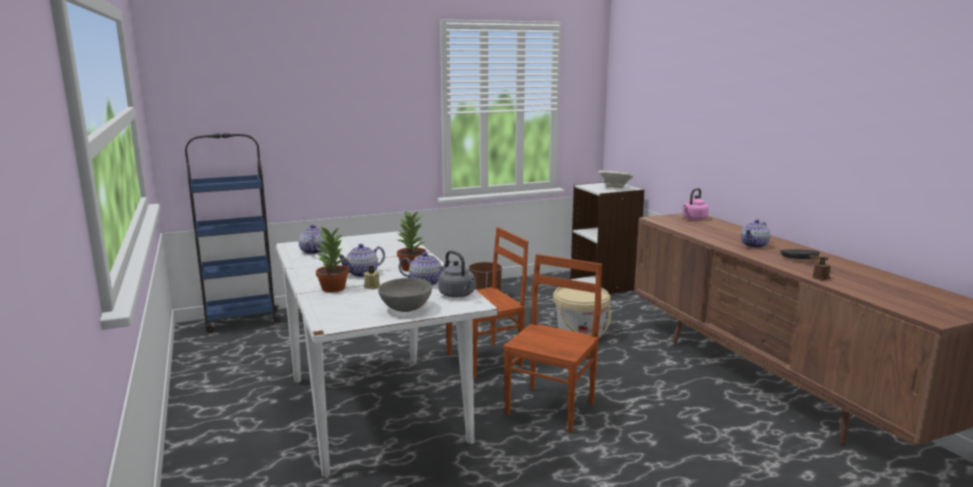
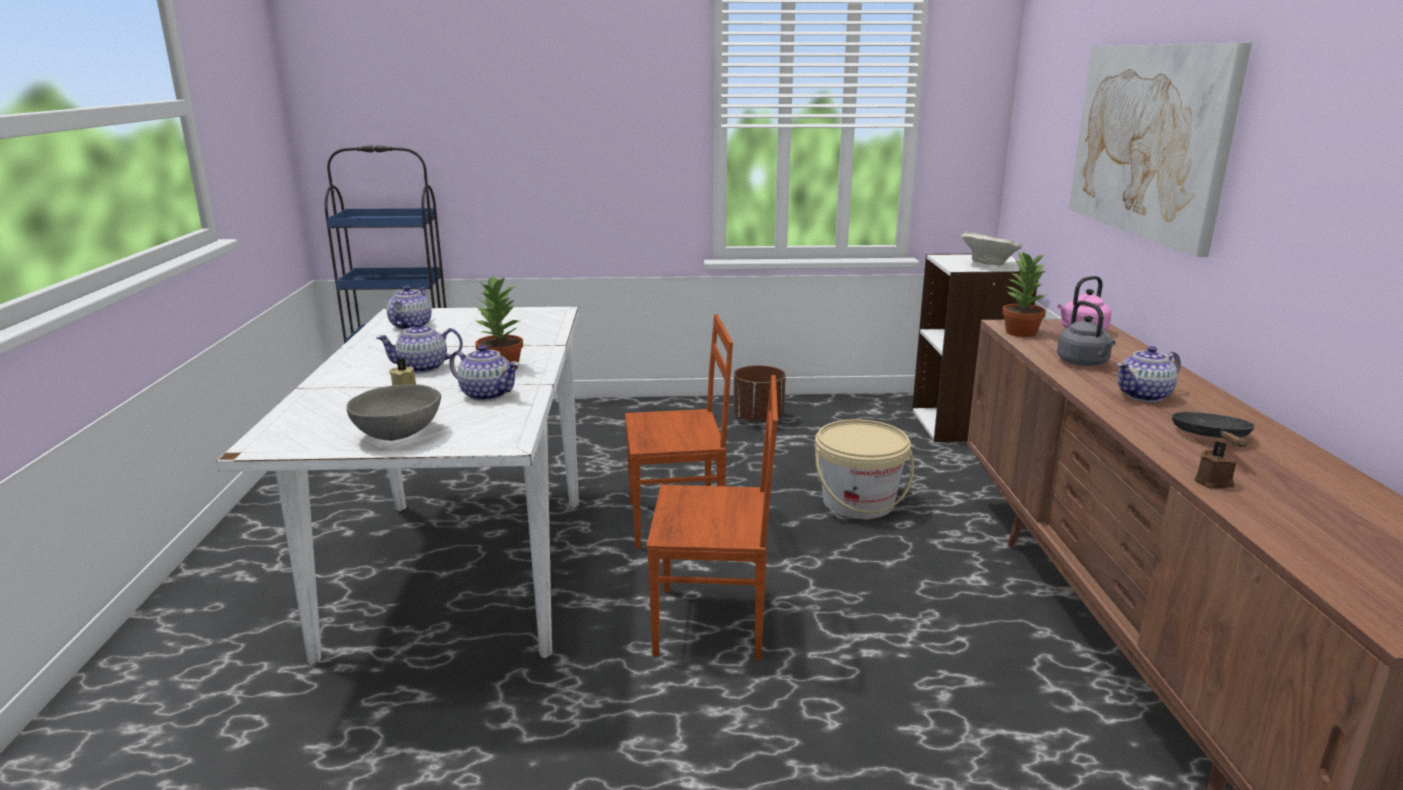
camera: 20 degrees right, 5 degrees up
(332, 288) = (351, 386): potted plant -> potted plant (1020, 332)
(458, 295) = (503, 422): grey kettle -> grey kettle (1084, 363)
(552, 408) = (712, 624): brown chair -> brown chair turned 45 degrees clockwise
(715, 115) = (1149, 140): none -> picture

